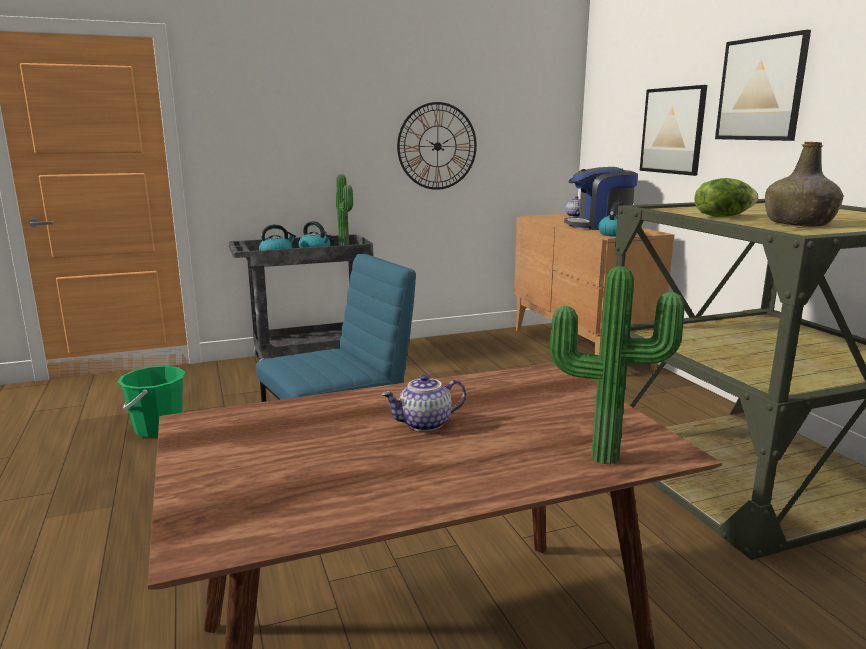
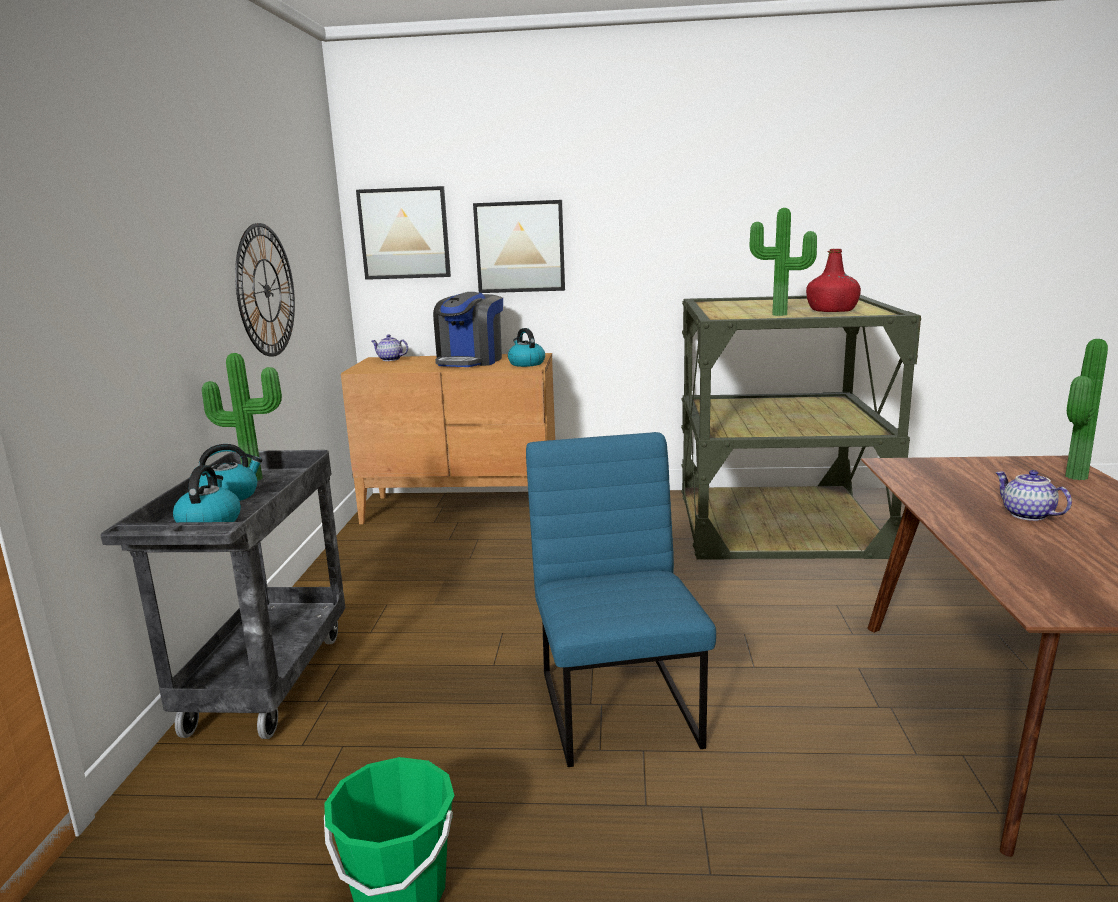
camera: 65 degrees left, 0 degrees up
(425, 424) = (1026, 515): teapot -> teapot turned 150 degrees clockwise
(722, 216) = (779, 315): lettuce -> potted plant
(760, 89) = (631, 205): picture -> picture (404, 233)
(799, 224) = (832, 311): green bottle -> red bottle

